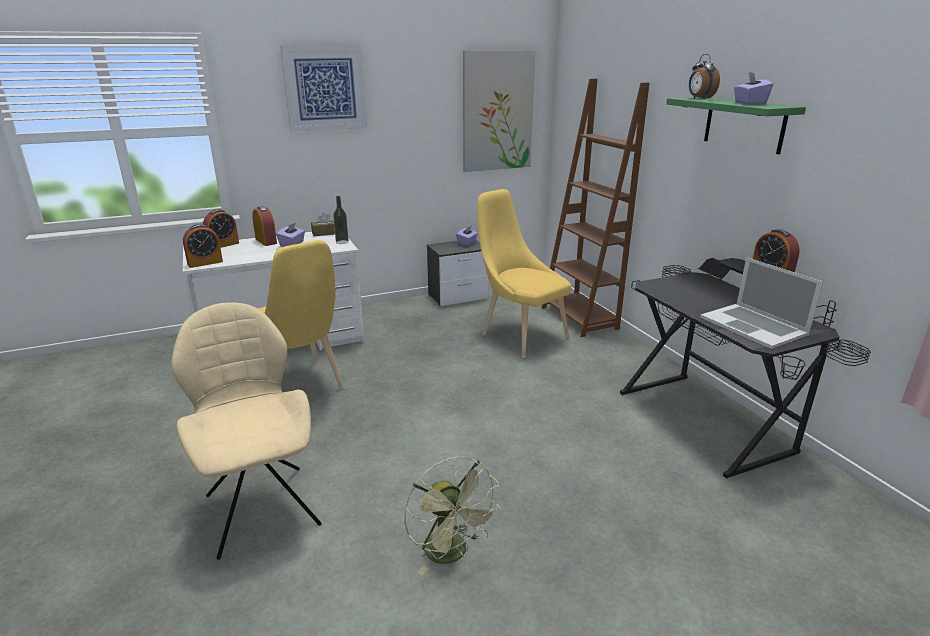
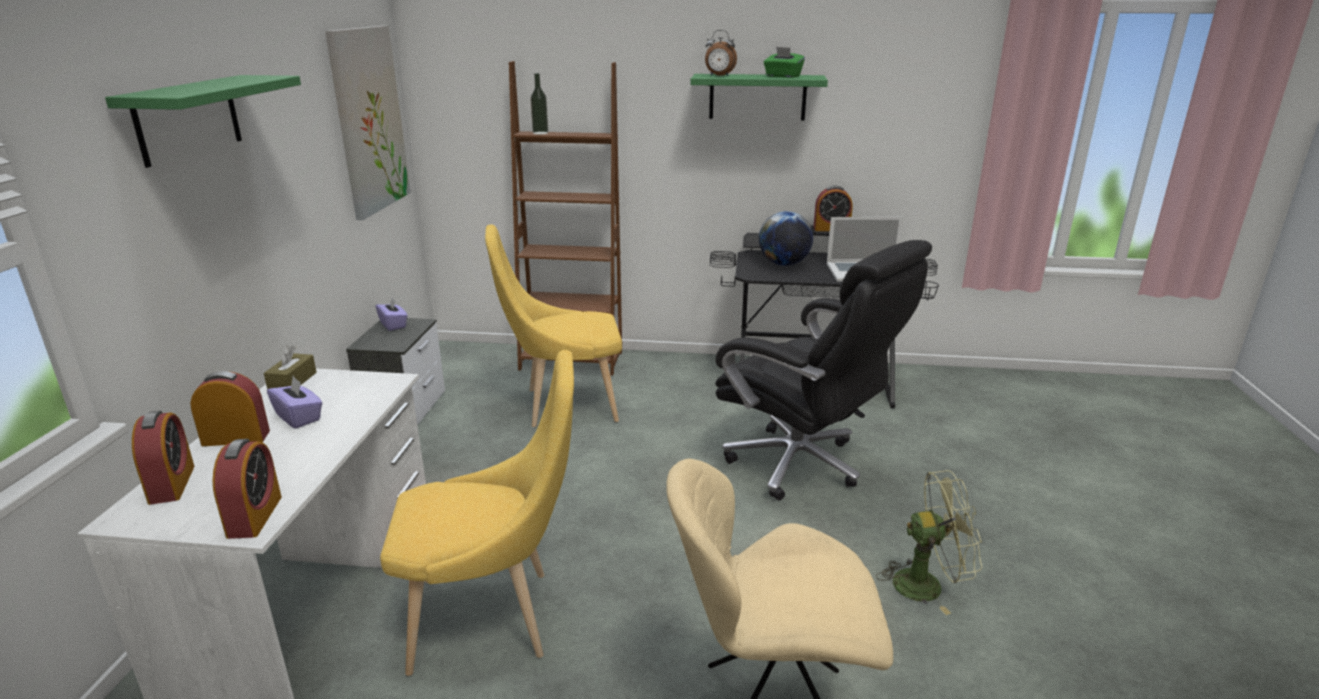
camera: 60 degrees left, 0 degrees up
(325, 88) = (188, 119): picture -> green shelf
(342, 242) = (364, 378): bottle -> bottle (540, 133)
(556, 449) = (802, 467): none -> black office chair
(700, 291) = (784, 264): none -> globe
(749, 103) = (782, 76): purple tissue box -> green tissue box

